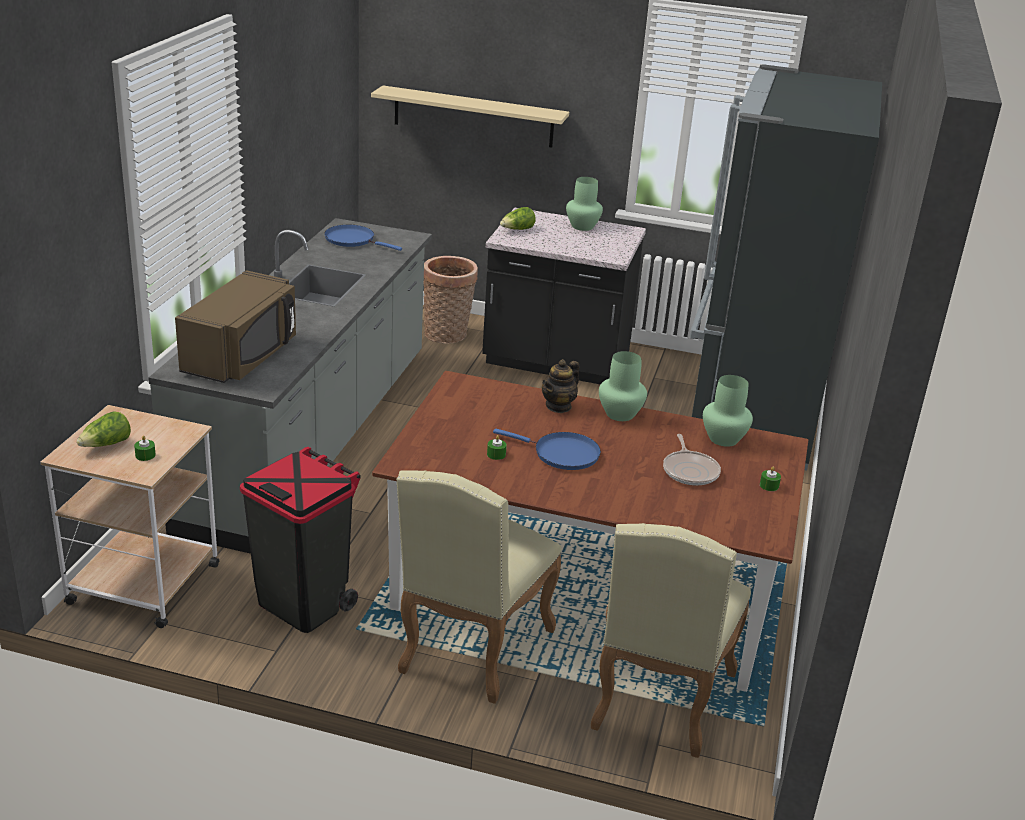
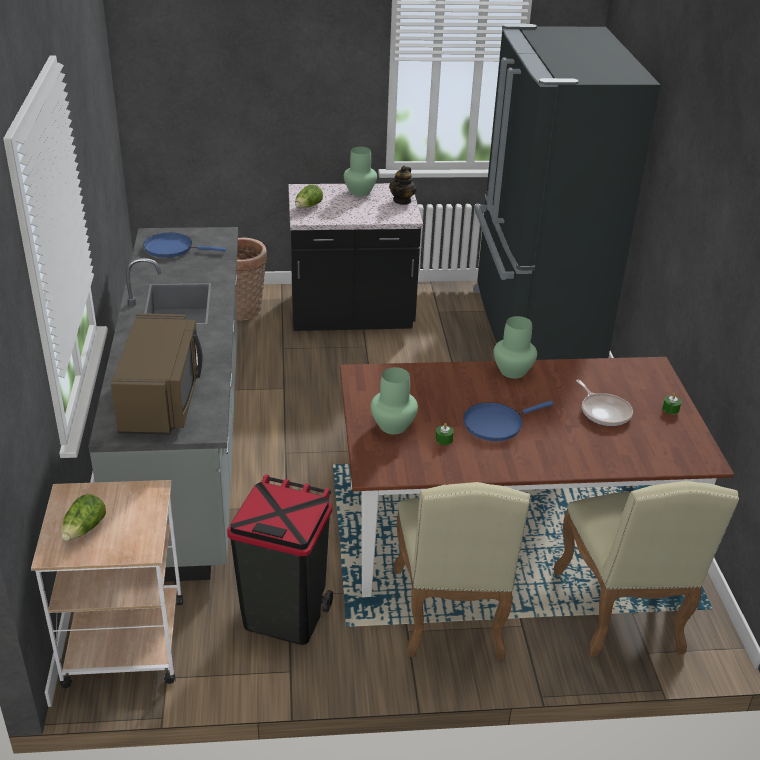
camera: 20 degrees left, 5 degrees up
(145, 455) = (131, 530): green candle -> none
(473, 116) = (234, 105): beige shelf -> none
(558, 406) = (459, 376): teapot -> teapot (402, 200)
(562, 454) = (496, 424): blue frying pan -> blue frying pan turned 150 degrees clockwise
(724, 439) = (607, 374): green vase -> green vase (393, 426)

